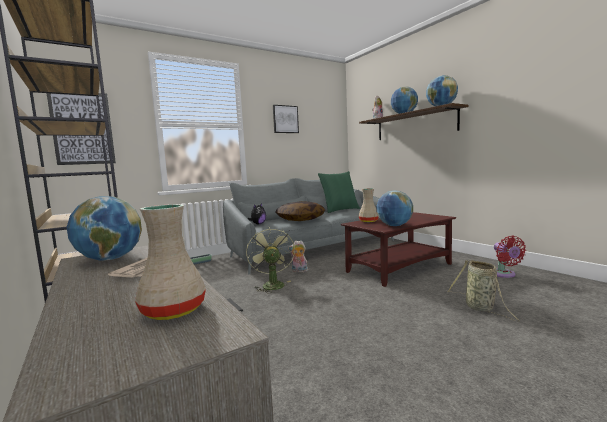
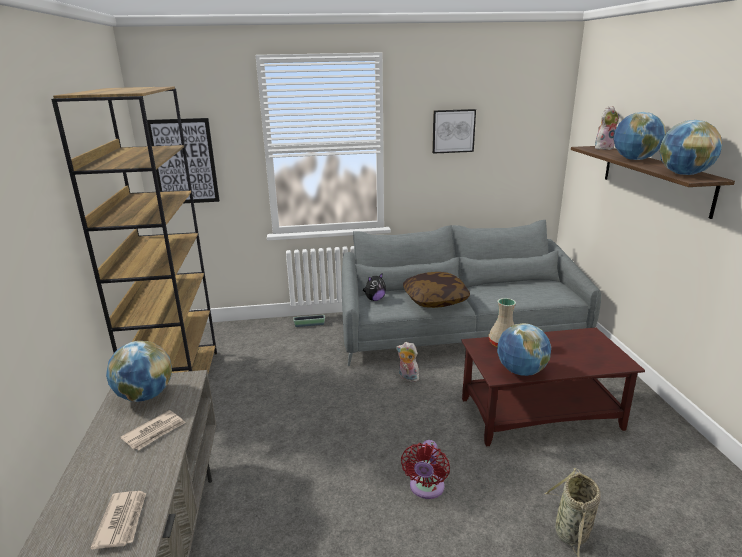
camera: 25 degrees right, 15 degrees up
(171, 310) = (122, 520): beige vase -> newspaper
(272, 284) = (359, 395): green fan -> none
(339, 210) = (512, 283): green pillow -> none
(504, 274) = (684, 482): red fan -> red fan (426, 488)

